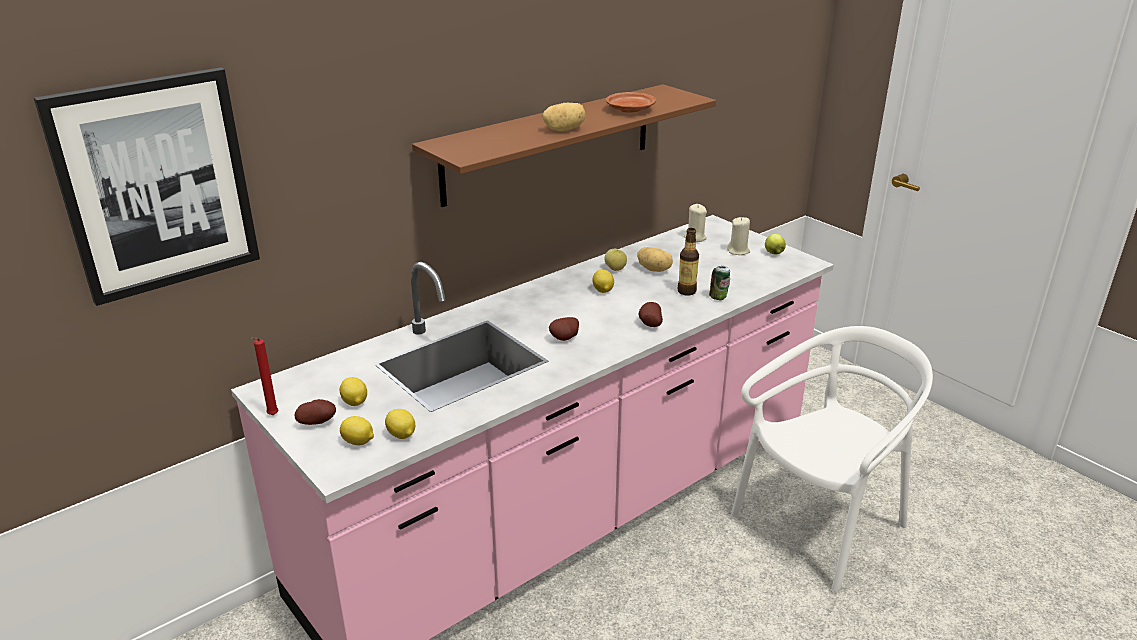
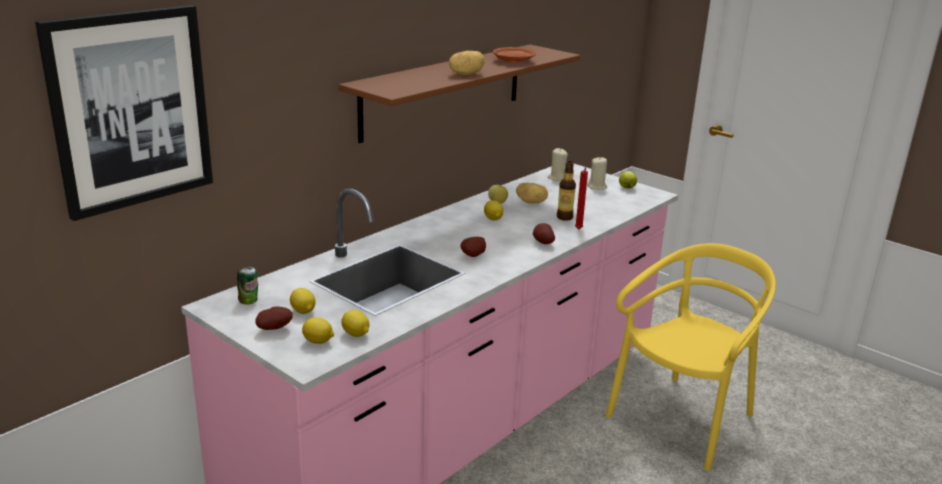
camera: 10 degrees left, 5 degrees down
(272, 416) = (229, 325): red candle -> red candle (578, 230)
(719, 297) = (593, 221): can -> can (249, 301)
(821, 525) = (683, 420): white chair -> yellow chair

